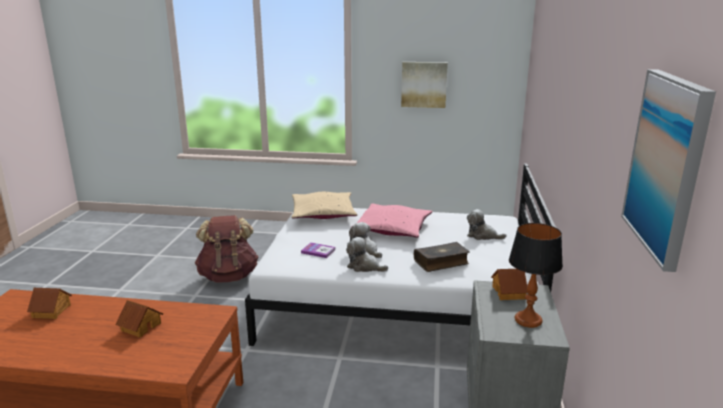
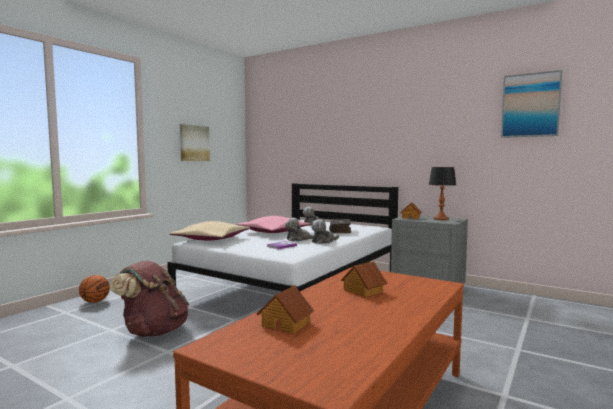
camera: 65 degrees left, 15 degrees down
(275, 231) = (95, 301): none -> basketball

